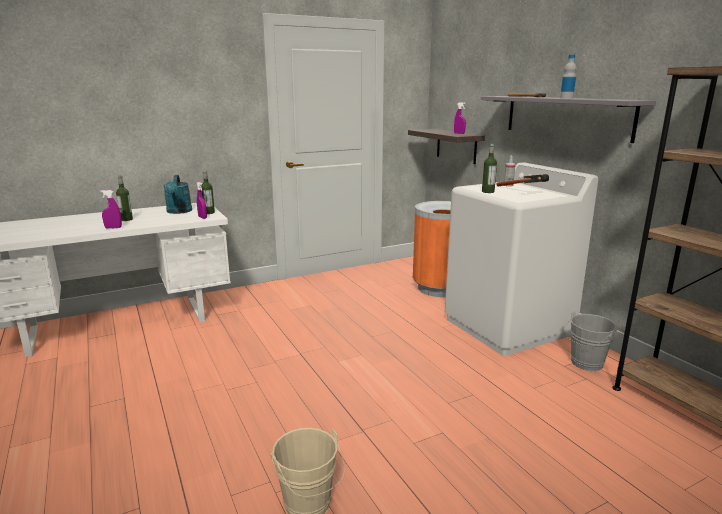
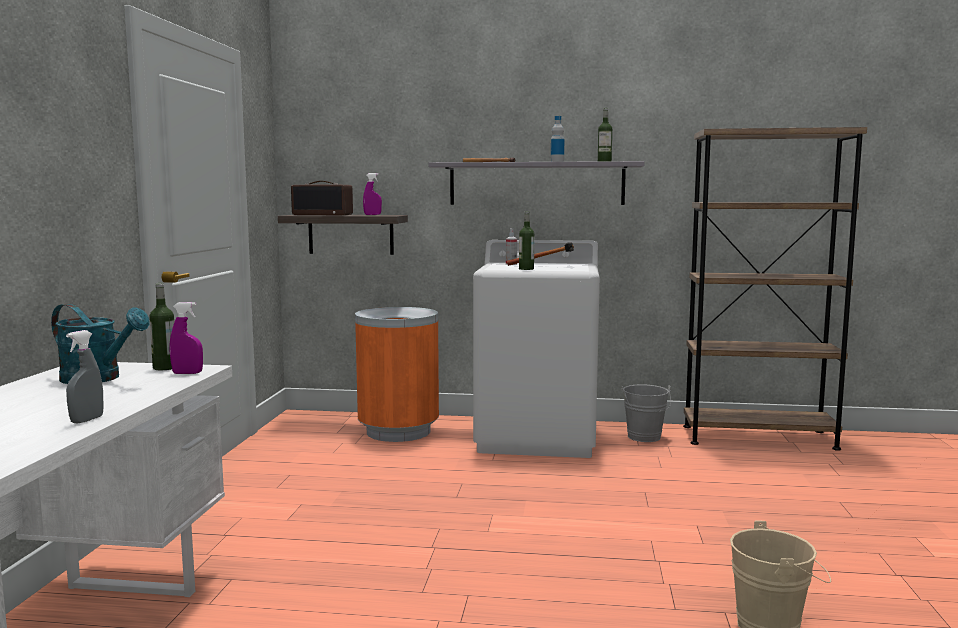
camera: 55 degrees left, 10 degrees down
(113, 228) = (87, 420): purple spray bottle -> grey spray bottle
(126, 219) = (45, 408): bottle -> bottle (604, 162)
(433, 131) = (323, 215): none -> radio

